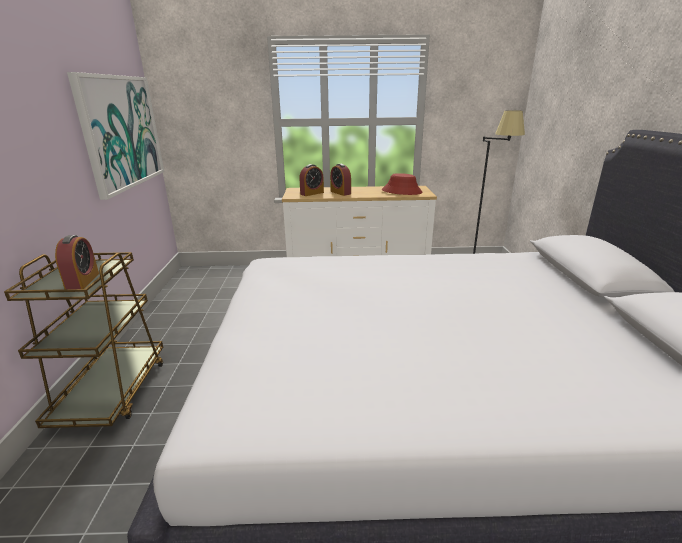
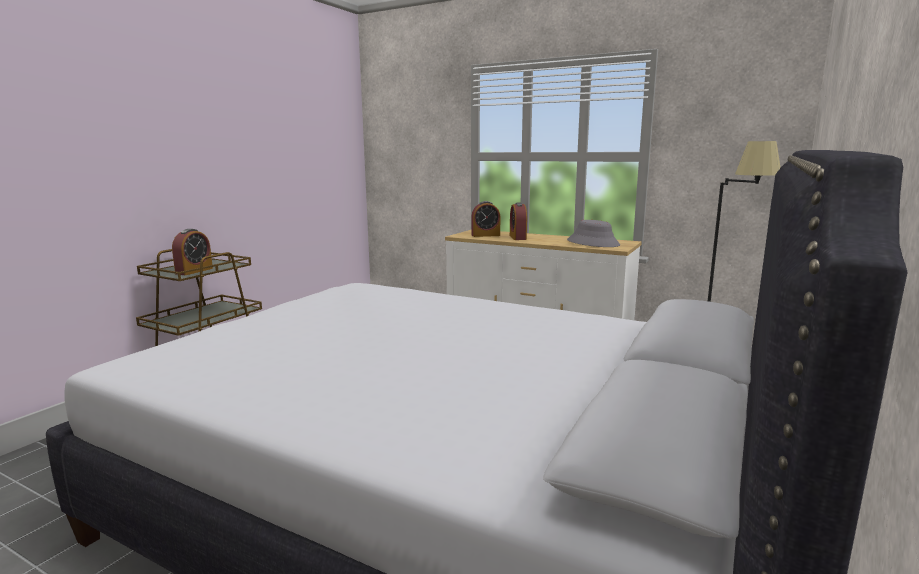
camera: 30 degrees right, 10 degrees down
(122, 132) = (314, 159): picture -> none
(401, 191) = (593, 243): red hat -> grey hat

